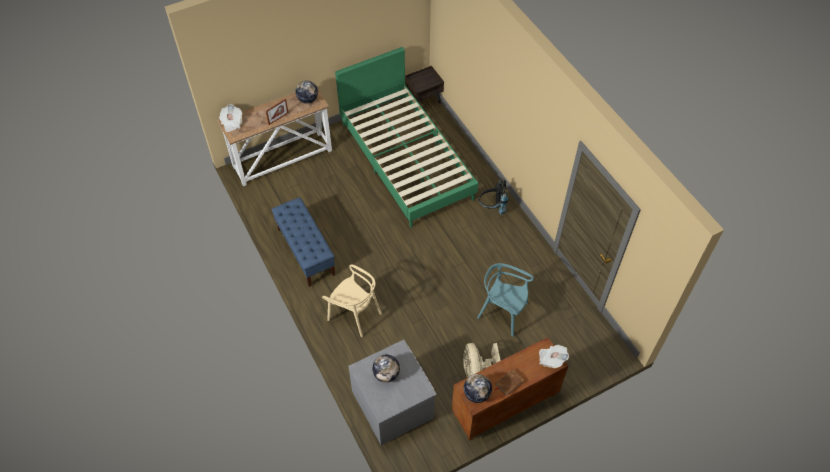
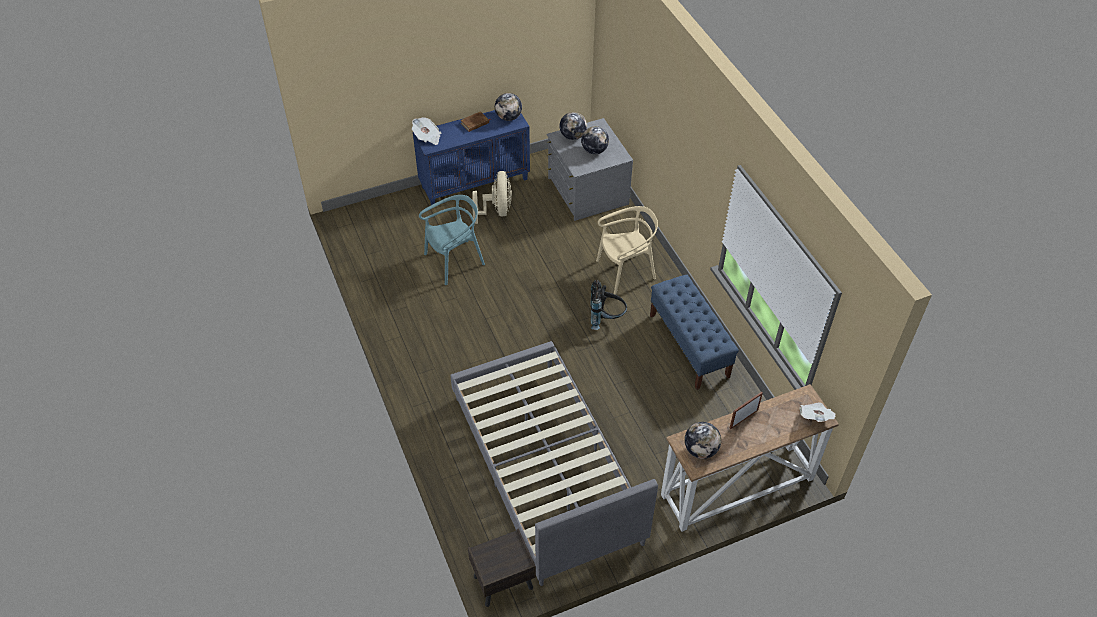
camera: 175 degrees left, 5 degrees down
(355, 314) = (625, 271): beige chair -> beige chair turned 120 degrees clockwise
(406, 160) = (545, 468): green bed -> grey bed
(409, 392) = (572, 136): none -> globe
(492, 207) = (433, 385): black backpack -> black backpack (606, 319)
(502, 312) = (454, 261): turquoise chair -> turquoise chair turned 60 degrees counterclockwise
(504, 406) = (475, 182): brown cabinet -> blue cabinet

